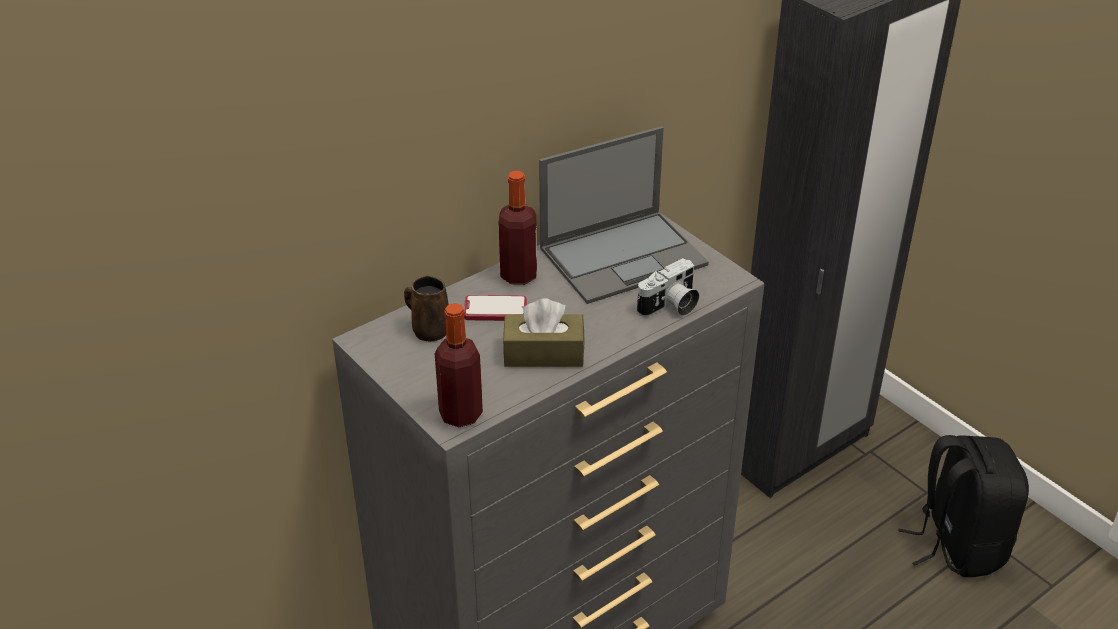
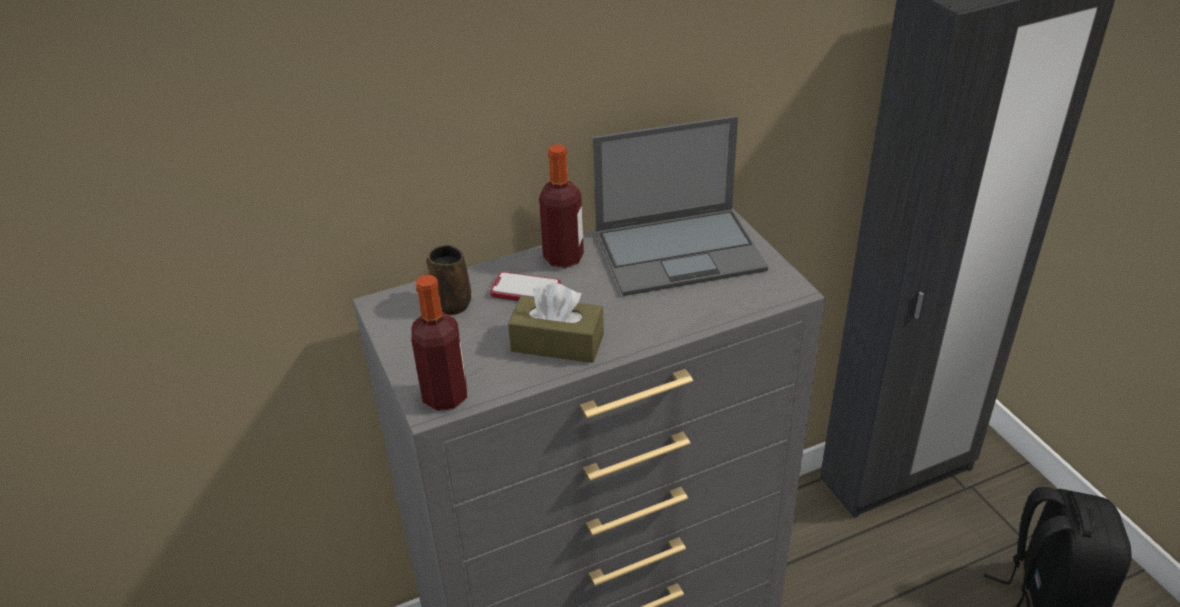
camera: 15 degrees right, 0 degrees up
(670, 306) = (711, 310): camera -> none

